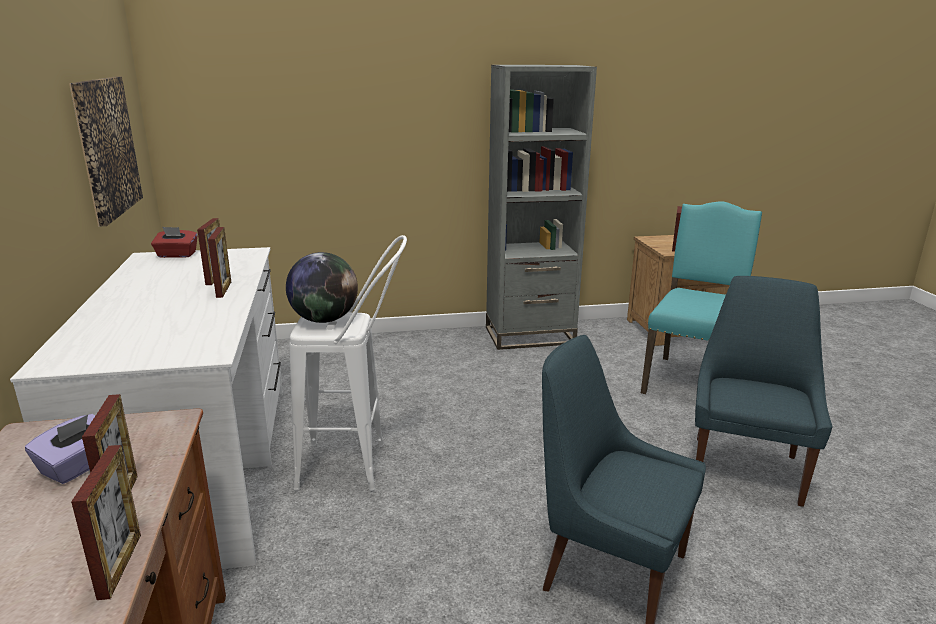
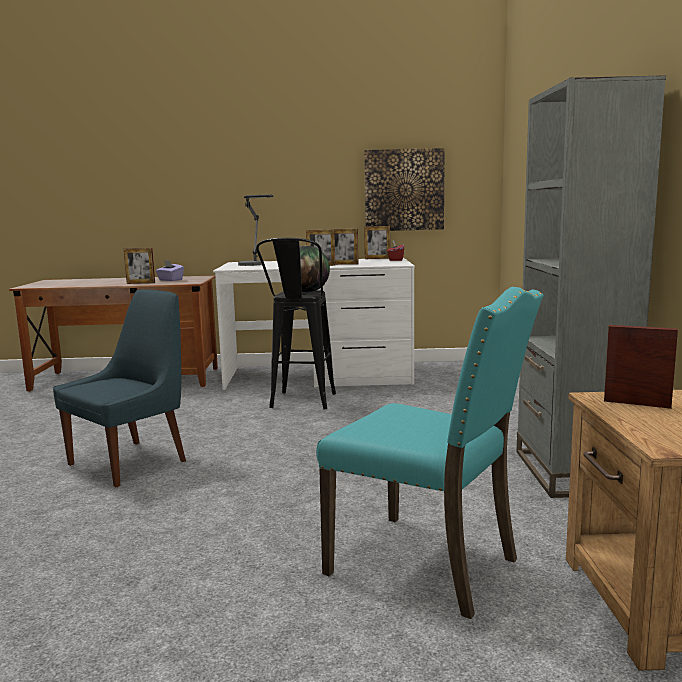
camera: 100 degrees right, 10 degrees down
(120, 565) = (103, 285): picture frame -> picture frame (377, 258)
(149, 338) = (254, 265): none -> table lamp
(358, 466) = (301, 404): white stool -> black stool
(745, 467) = (198, 546): blue chair -> none

